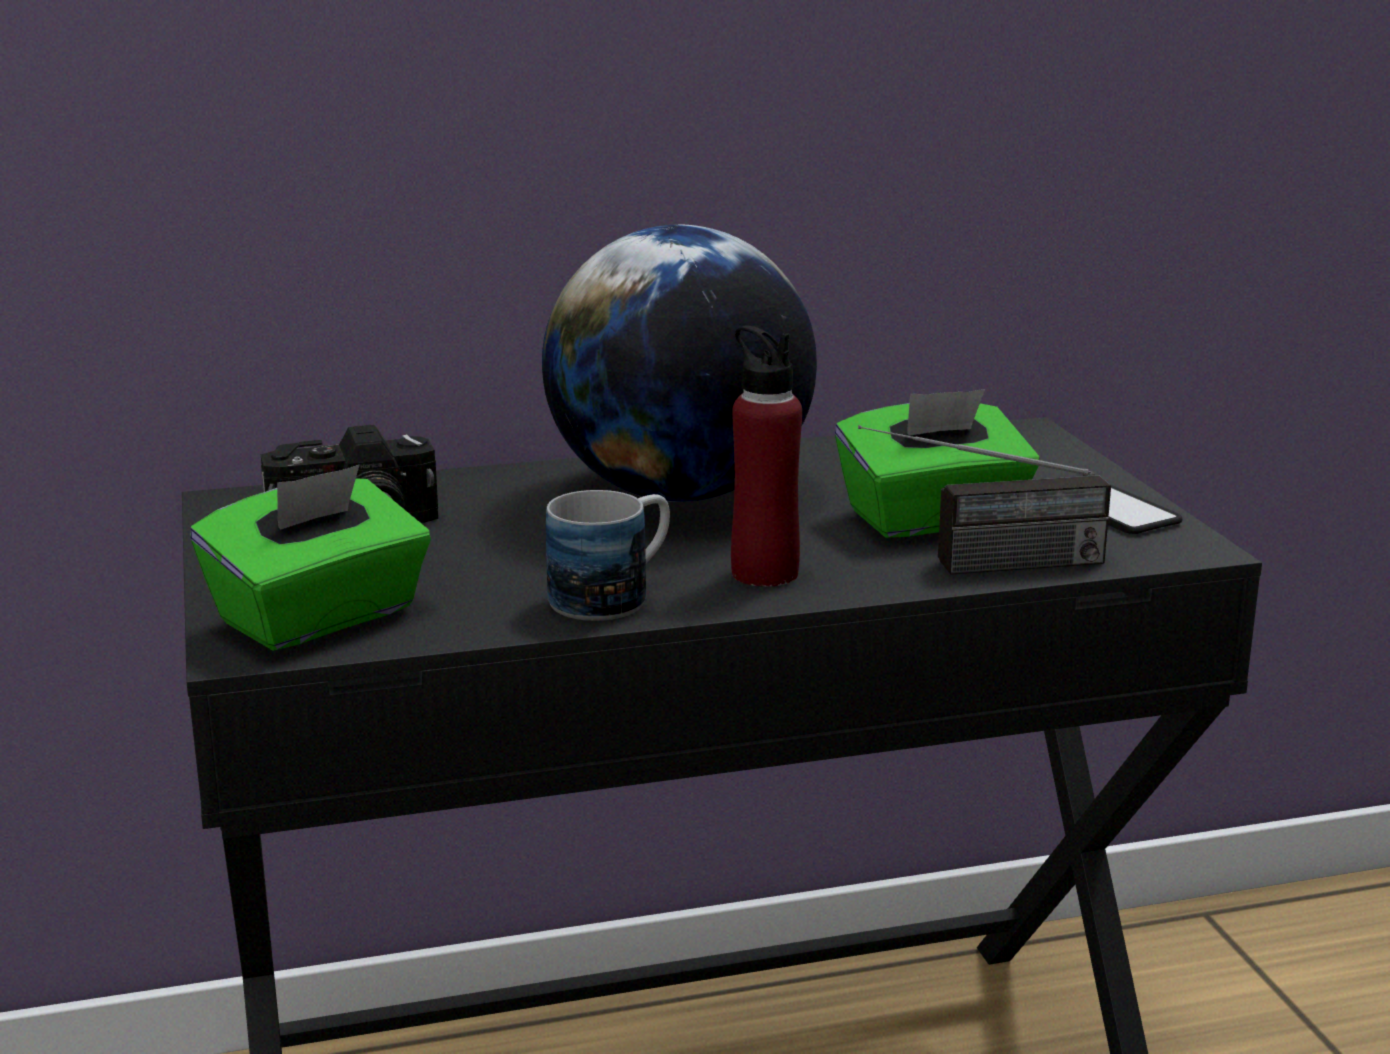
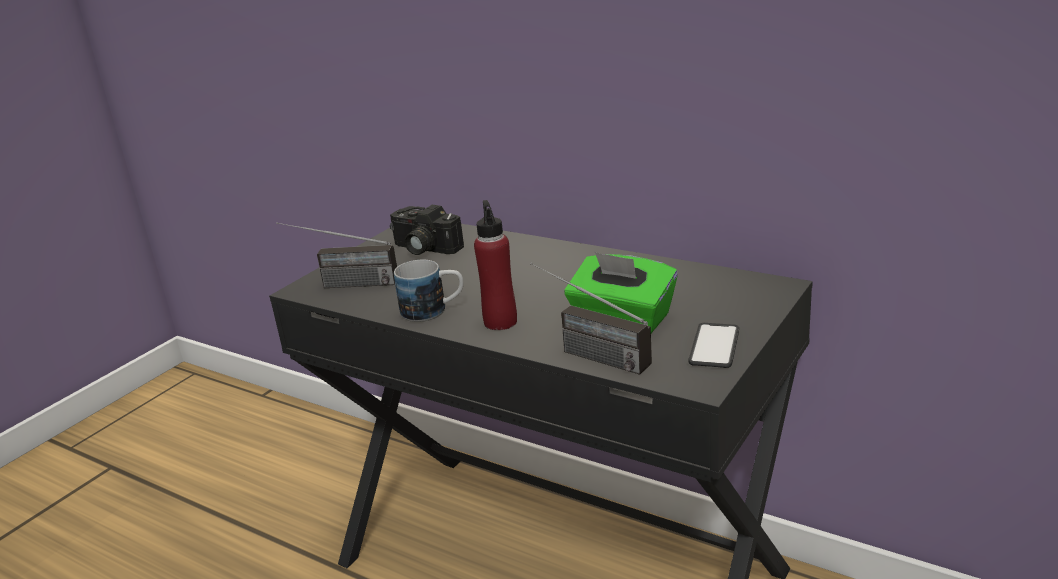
camera: 50 degrees right, 5 degrees up
(320, 617) = (341, 284): green tissue box -> radio
(680, 493) = (554, 270): globe -> none

